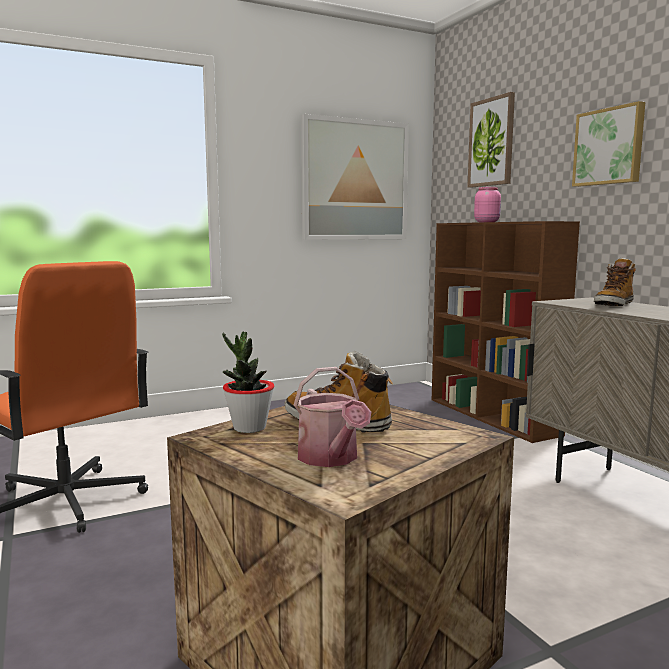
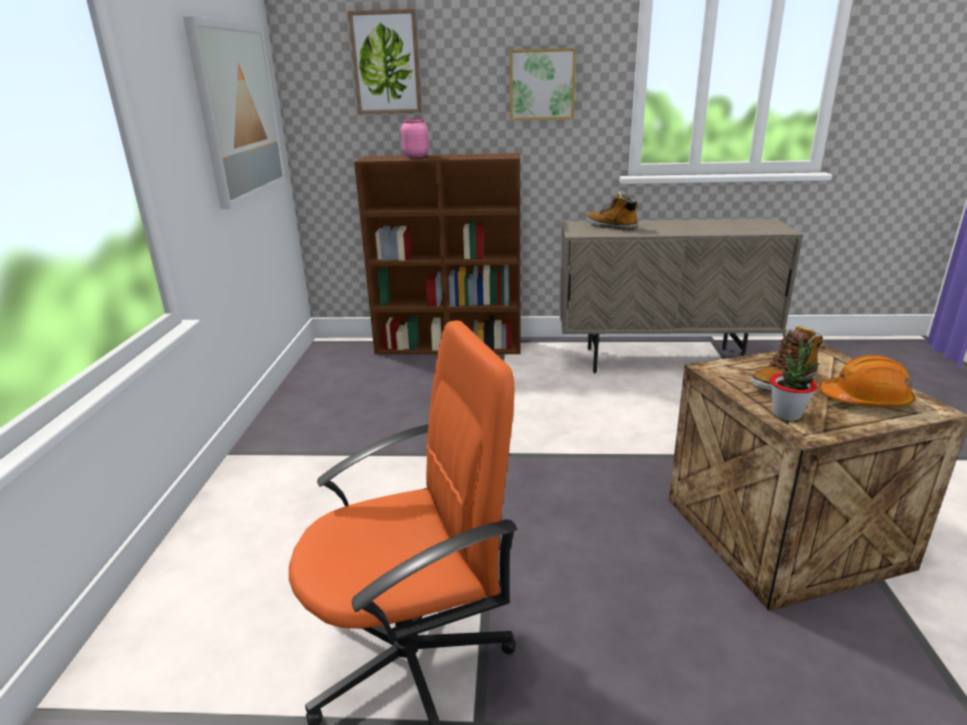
camera: 60 degrees left, 15 degrees up
(331, 458) = (865, 400): watering can -> orange hard hat
(614, 304) = (611, 227): boot -> boot turned 150 degrees clockwise

